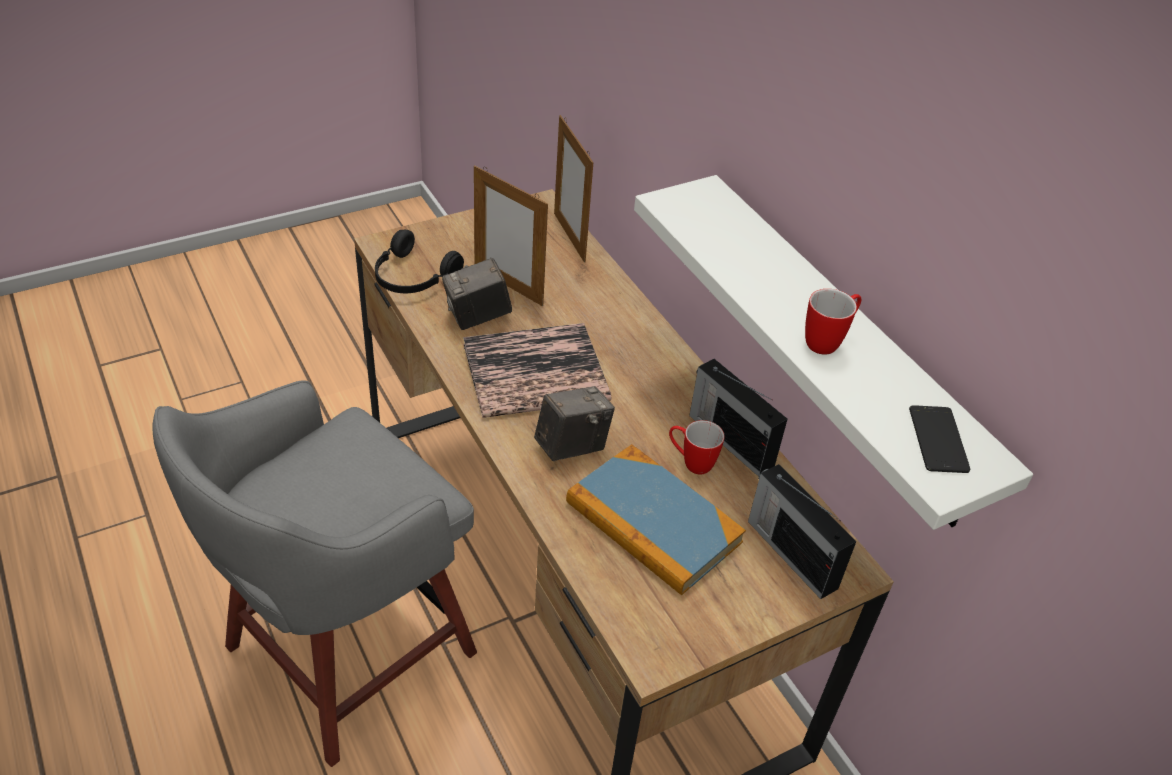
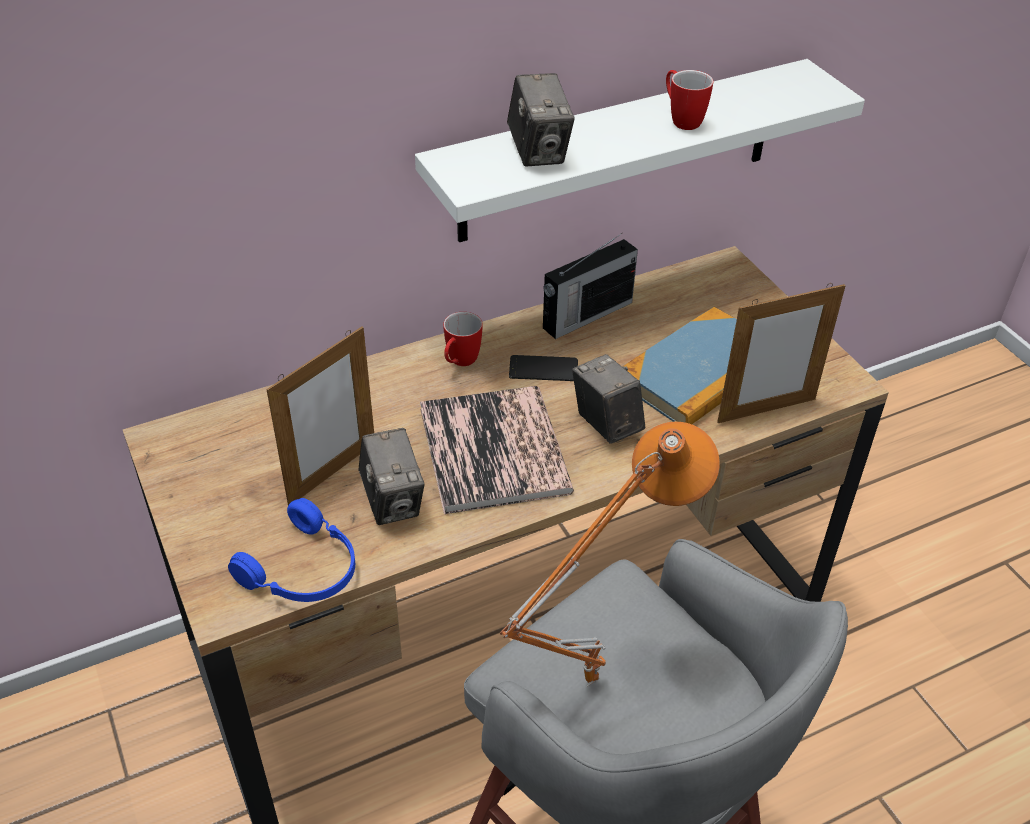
camera: 85 degrees left, 0 degrees up
(333, 461) = (588, 678): none -> orange table lamp
(412, 277) = (304, 570): black headphones -> blue headphones
(569, 237) = (238, 415): picture frame -> picture frame (766, 410)
(691, 462) = (619, 343): mug -> mug (459, 363)
(734, 241) = (539, 152): none -> camera
(790, 552) = (717, 294): radio -> none
(938, 439) = (787, 88): phone -> phone (543, 369)

